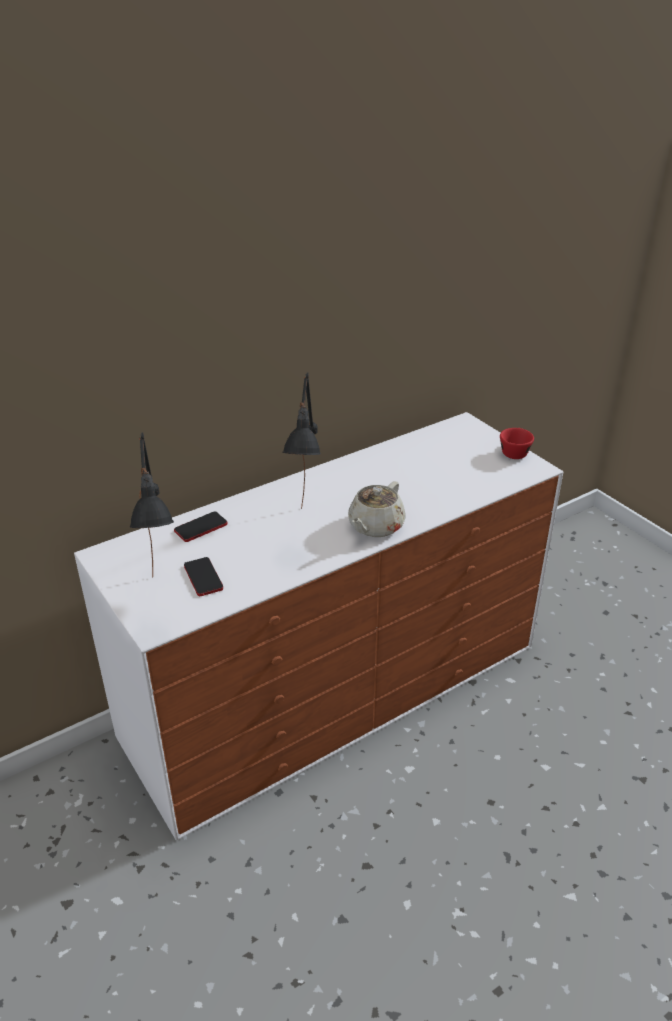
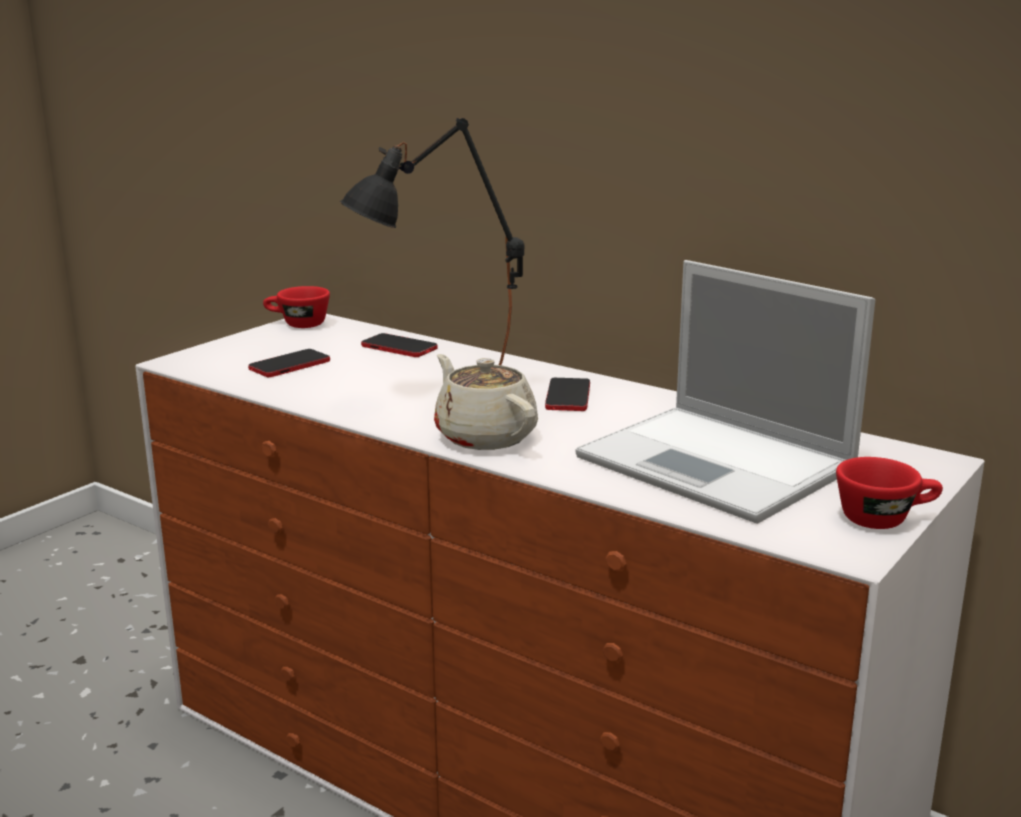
camera: 70 degrees right, 15 degrees down
(109, 562) = (297, 324): none -> red cup
(167, 601) = (233, 358): black table lamp -> none
(332, 488) = (568, 396): none -> phone
(375, 526) = (484, 436): beige teapot -> beige teapot turned 45 degrees clockwise
(444, 471) = (719, 464): none -> laptop

